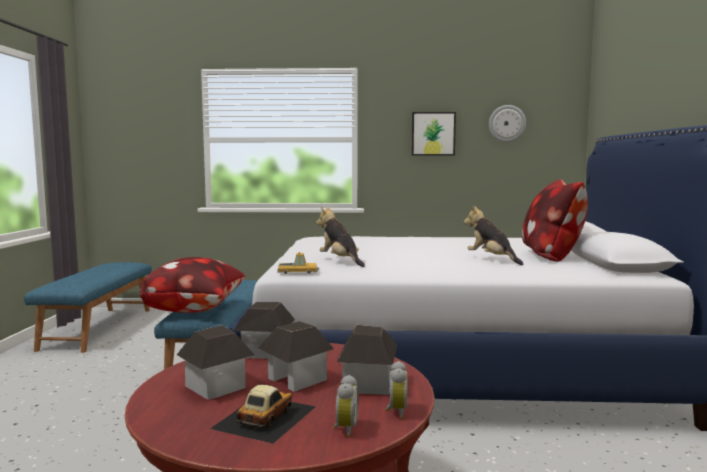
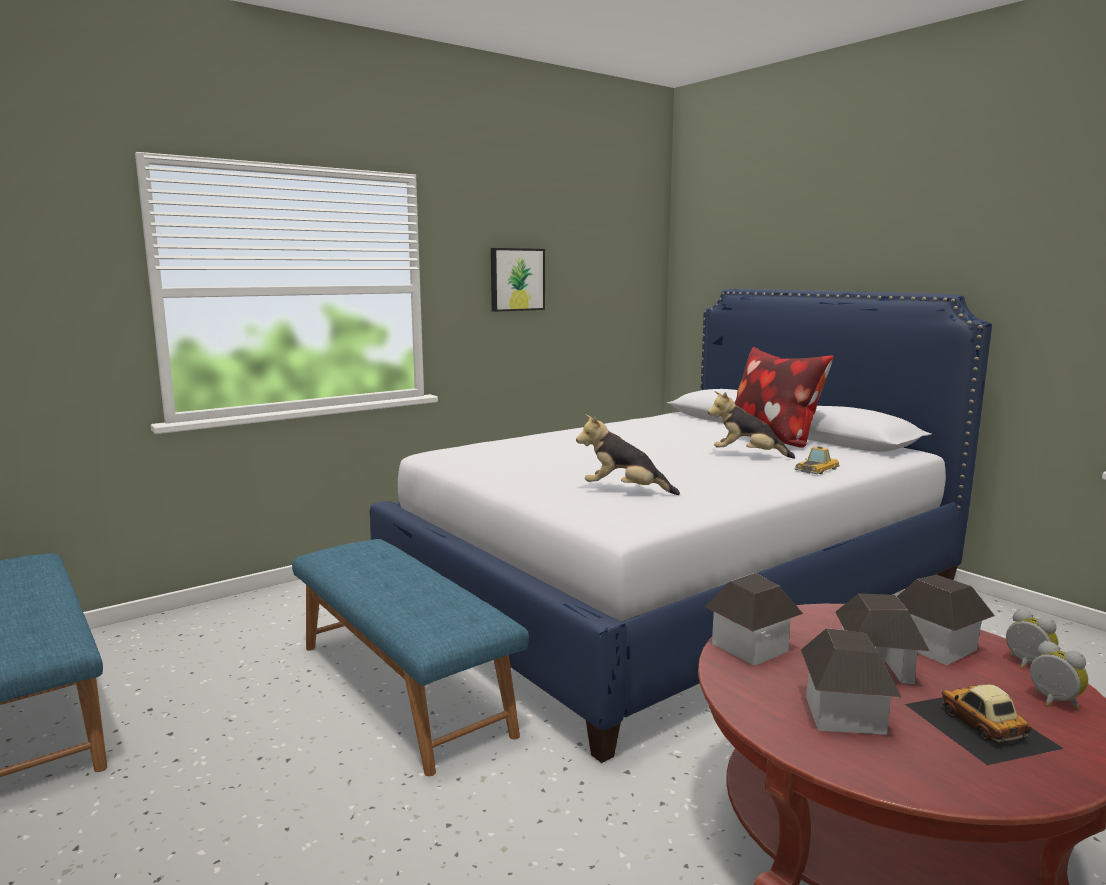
camera: 40 degrees left, 5 degrees up
(197, 310) = (433, 616): pillow -> none
(298, 271) = (644, 520): toy car -> toy car (817, 469)
(507, 123) = (595, 265): wall clock -> none

